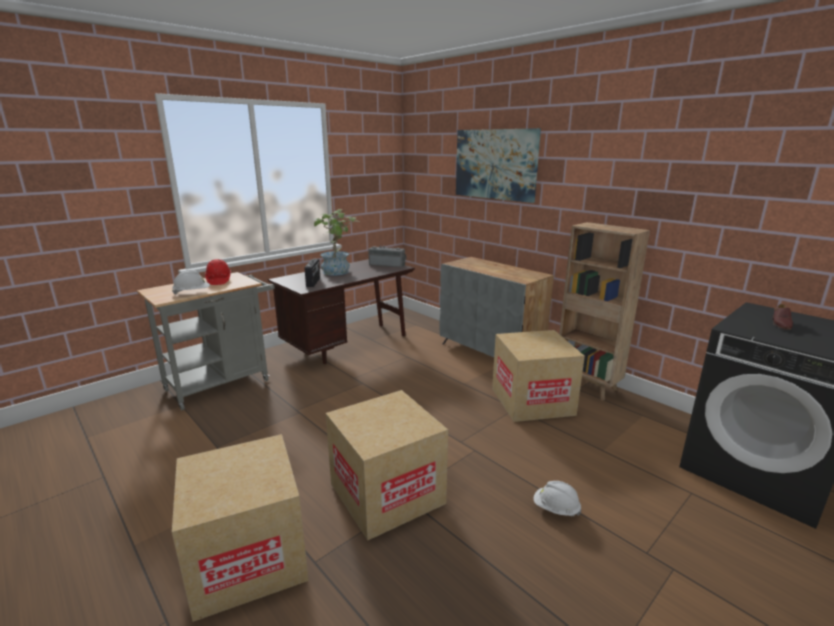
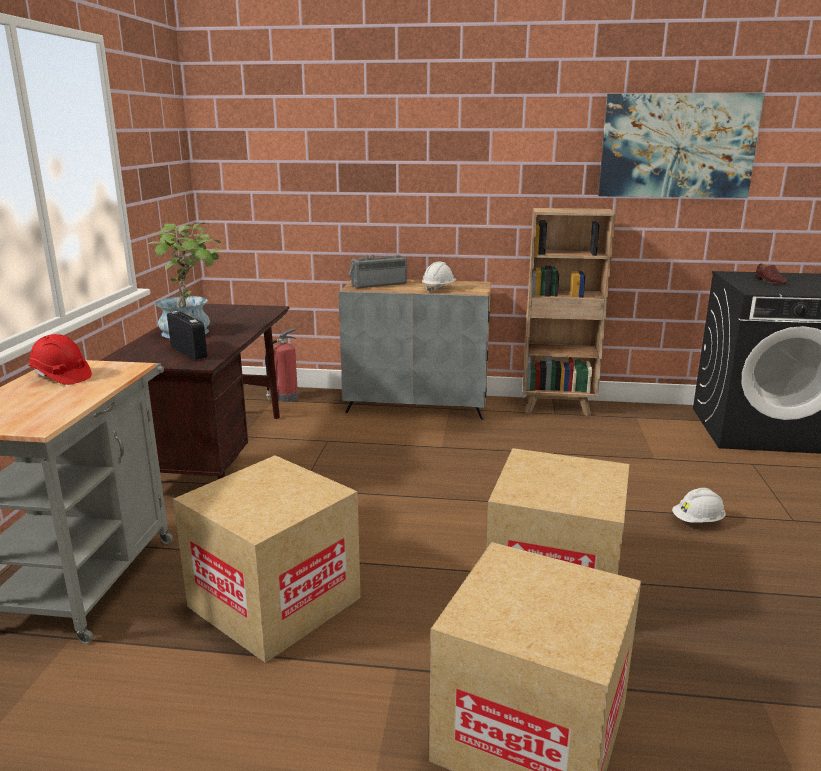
camera: 40 degrees left, 0 degrees up
(192, 293) = (67, 403): white hard hat -> white hard hat (438, 289)
(387, 265) = (243, 310): radio -> radio (378, 284)
(425, 325) = (285, 398): none -> fire extinguisher
(495, 164) = (381, 141): picture -> picture (677, 146)
(532, 401) = (535, 439): cardboard box -> cardboard box (274, 602)

